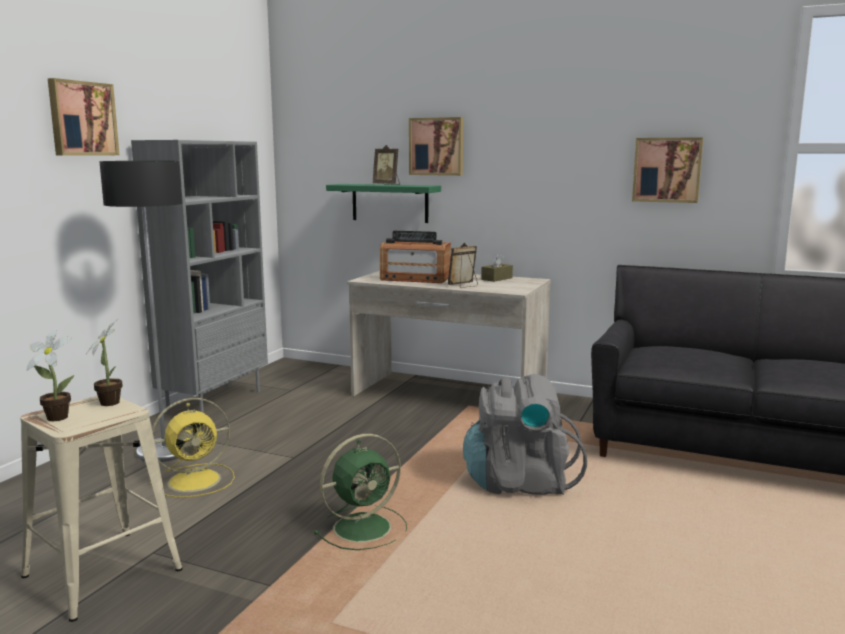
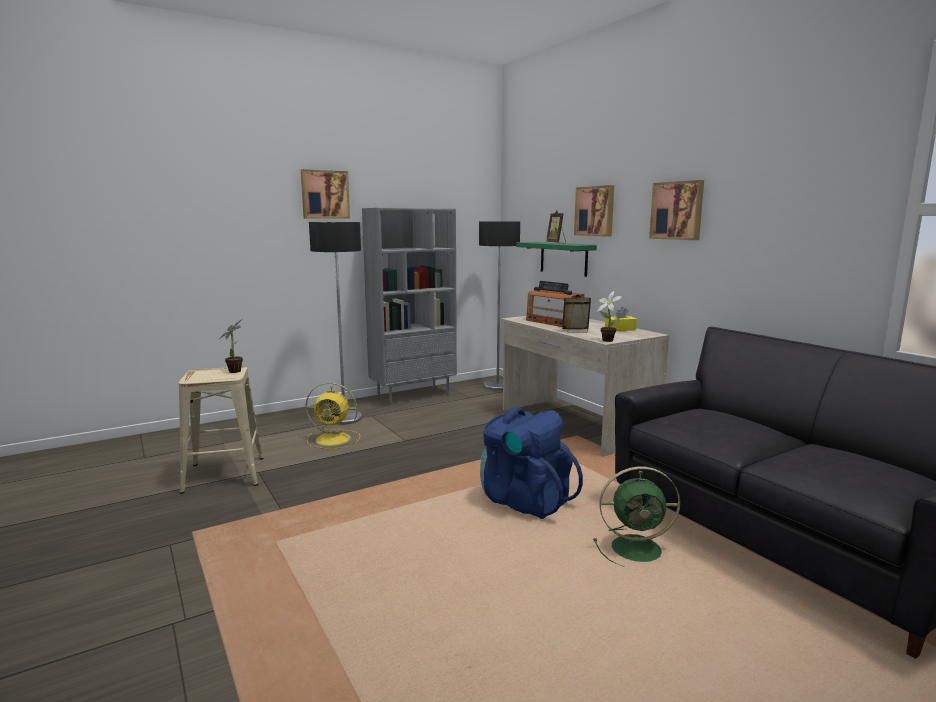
camera: 35 degrees right, 0 degrees up
(56, 417) = (199, 373): potted plant -> potted plant (606, 340)
(303, 370) = (498, 385): none -> floor lamp
(364, 527) = (378, 495): green fan -> green fan (638, 549)
(496, 279) = (620, 329): brown tissue box -> yellow tissue box
(519, 483) = (524, 500): grey backpack -> blue backpack
(667, 170) = (777, 233): picture -> picture (677, 210)

